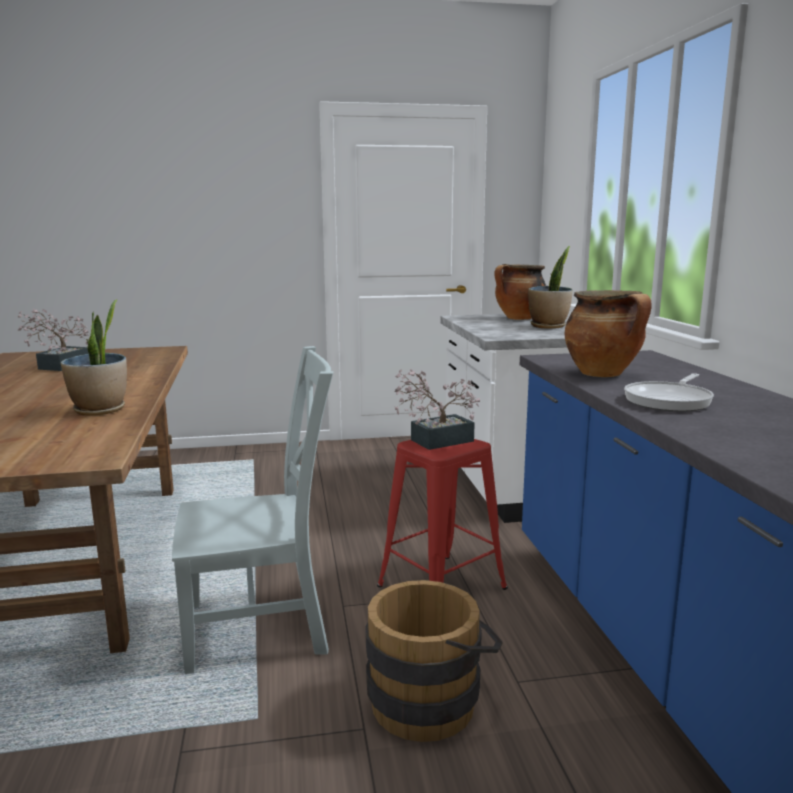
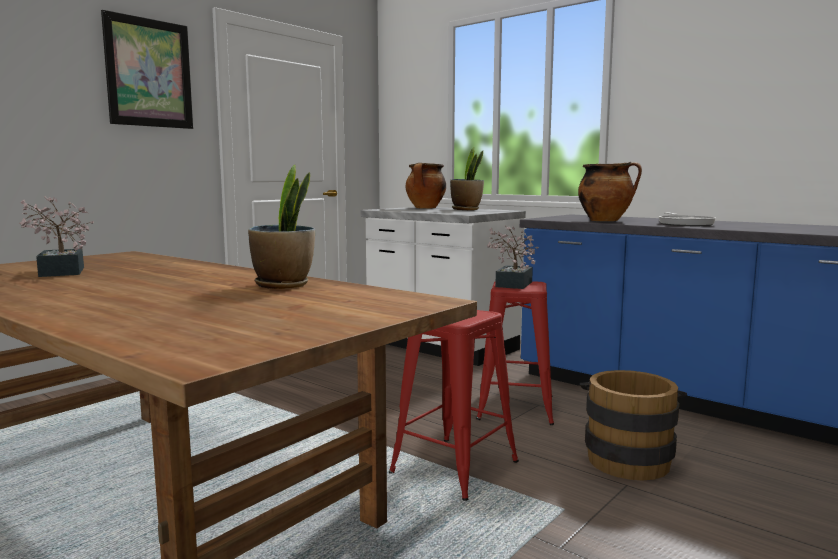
camera: 40 degrees left, 5 degrees down
(249, 177) = (149, 73): none -> picture
(263, 627) = (455, 467): grey chair -> red stool

